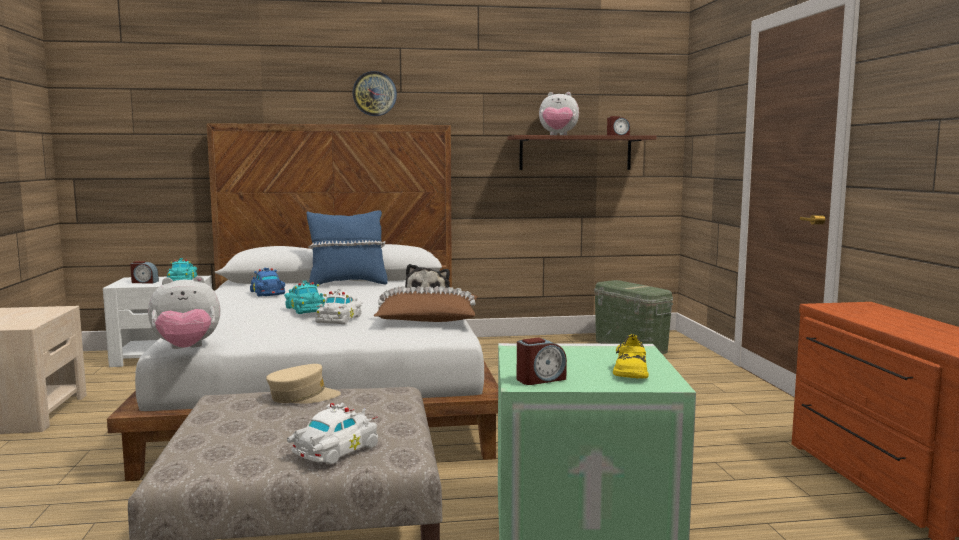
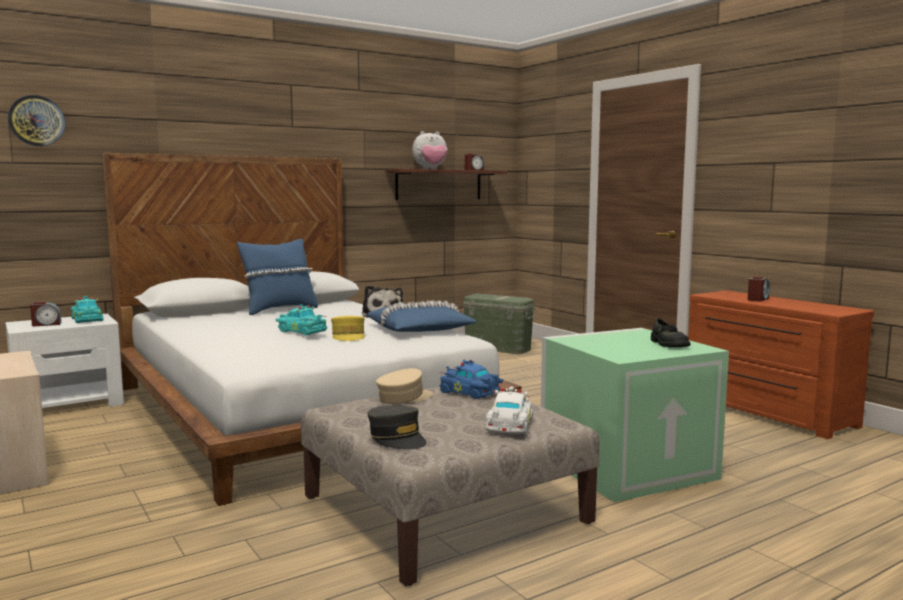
camera: 25 degrees left, 0 degrees up
(186, 349) = (265, 371): plush toy -> none
(201, 444) = (397, 438): none -> grey cap
(267, 293) = (224, 323): blue toy car -> blue toy car (470, 393)
(340, 319) = (348, 336): white toy car -> yellow cap
(374, 93) = (269, 127): wall clock -> wall clock (36, 121)
(428, 319) = (420, 329): brown pillow -> blue pillow
(540, 379) = (625, 354): alarm clock -> alarm clock (758, 299)
(630, 372) = (668, 344): yellow shoe -> black shoe

